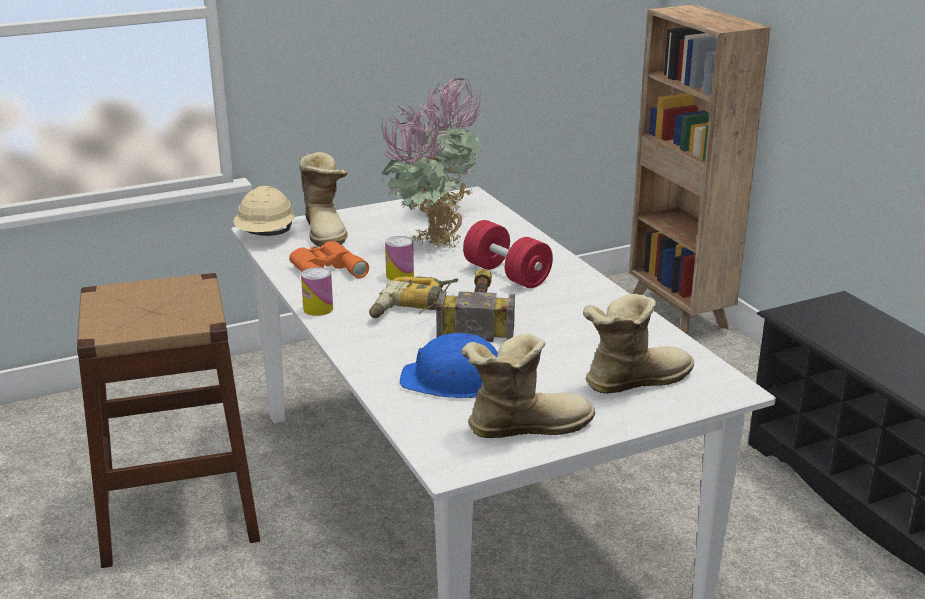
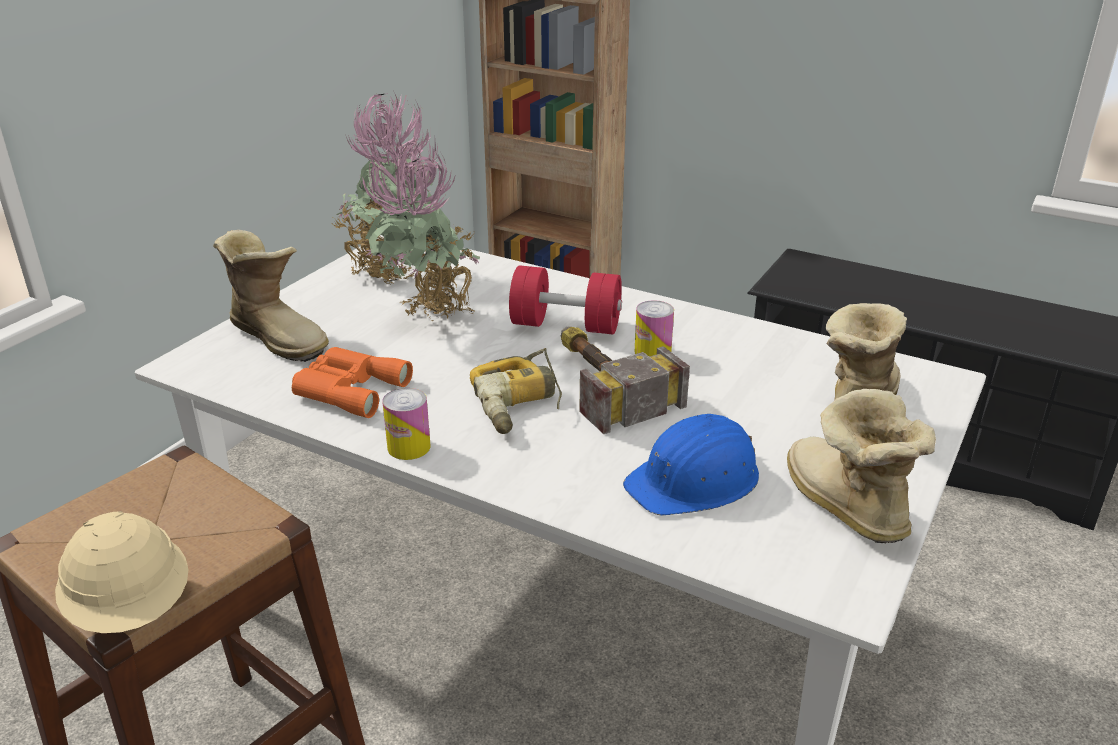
camera: 35 degrees left, 5 degrees up
(266, 236) = (203, 368): beige hard hat -> beige hard hat (132, 608)
(400, 275) = (449, 366): can -> can (652, 352)
(524, 426) = (843, 507): boot -> boot turned 60 degrees counterclockwise

